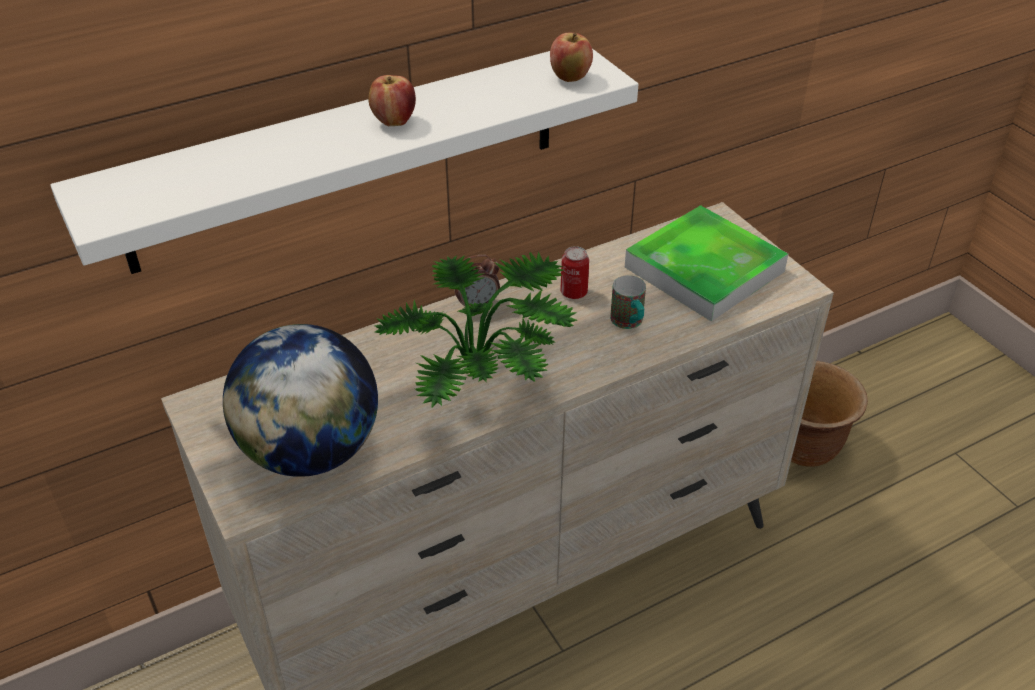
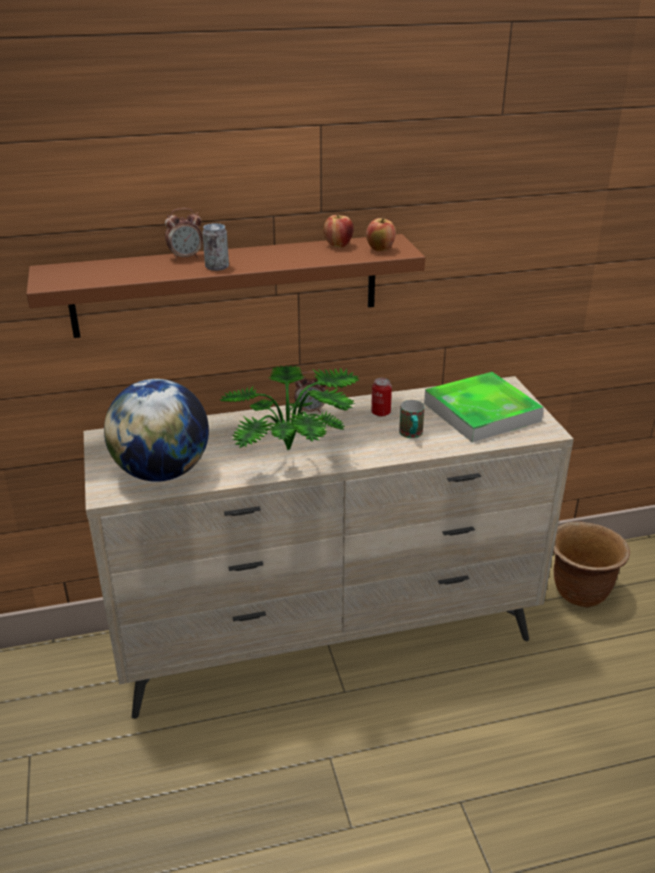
camera: 15 degrees right, 10 degrees down
(293, 132) = (186, 257): none -> alarm clock
(348, 156) = (226, 285): white shelf -> brown shelf
(351, 145) = (217, 267): none -> can
(394, 121) = (251, 258): apple -> apple (338, 245)

